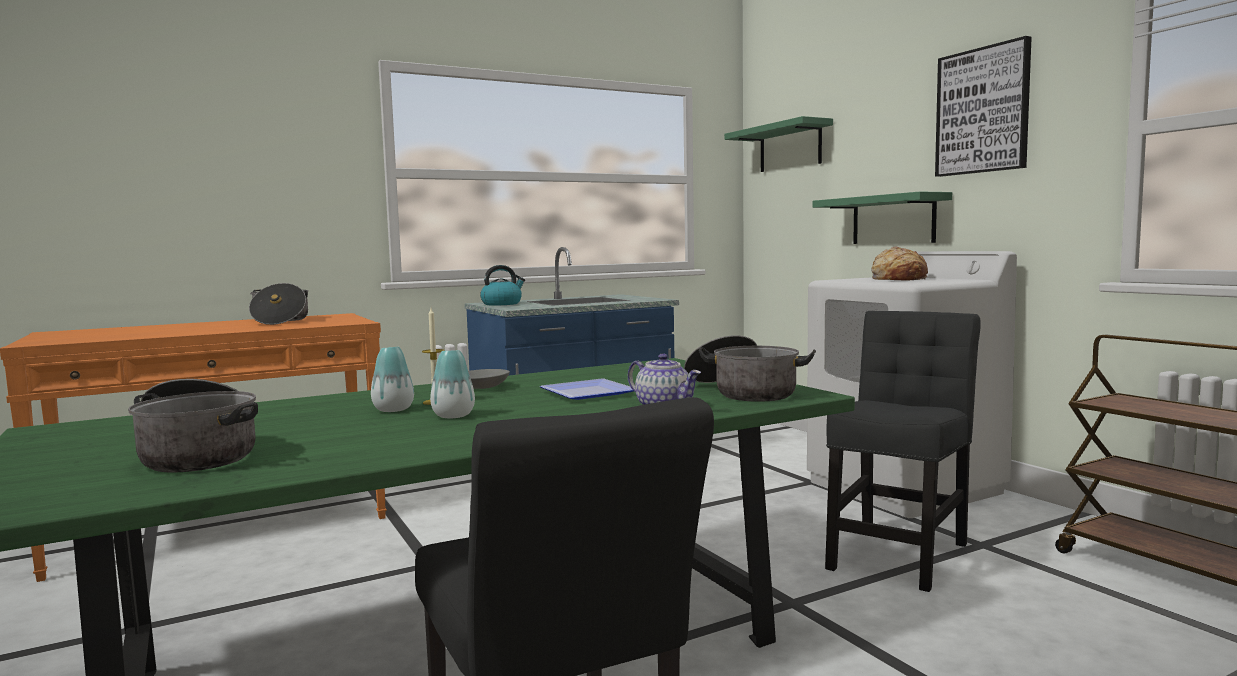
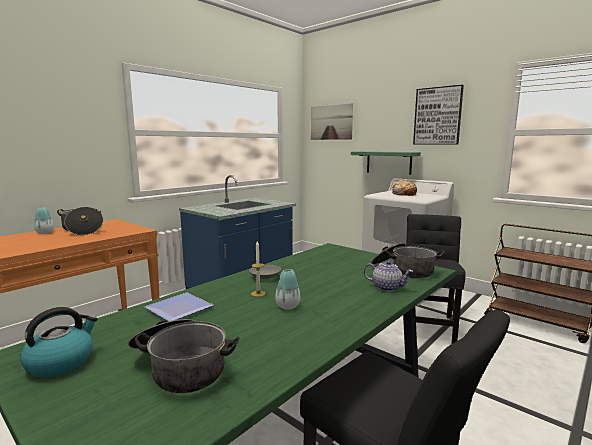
camera: 20 degrees left, 5 degrees up
(393, 409) = (243, 304): vase -> vase (45, 233)
(502, 304) = (204, 209): kettle -> kettle (61, 362)
(591, 393) = (333, 278): plate -> plate (181, 309)
(790, 147) = (331, 122): green shelf -> picture

